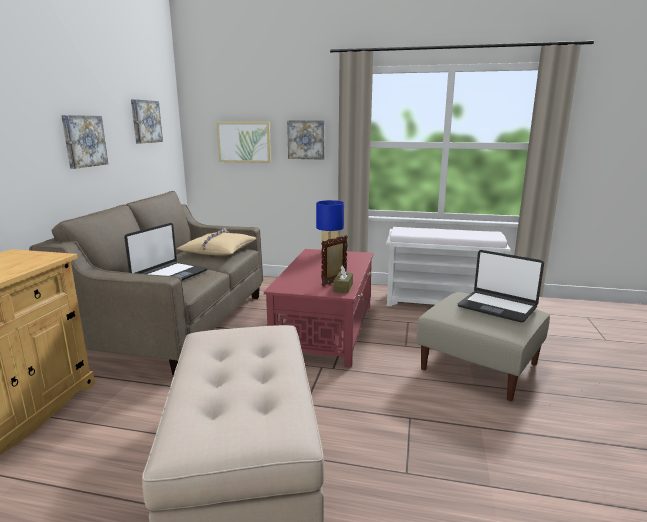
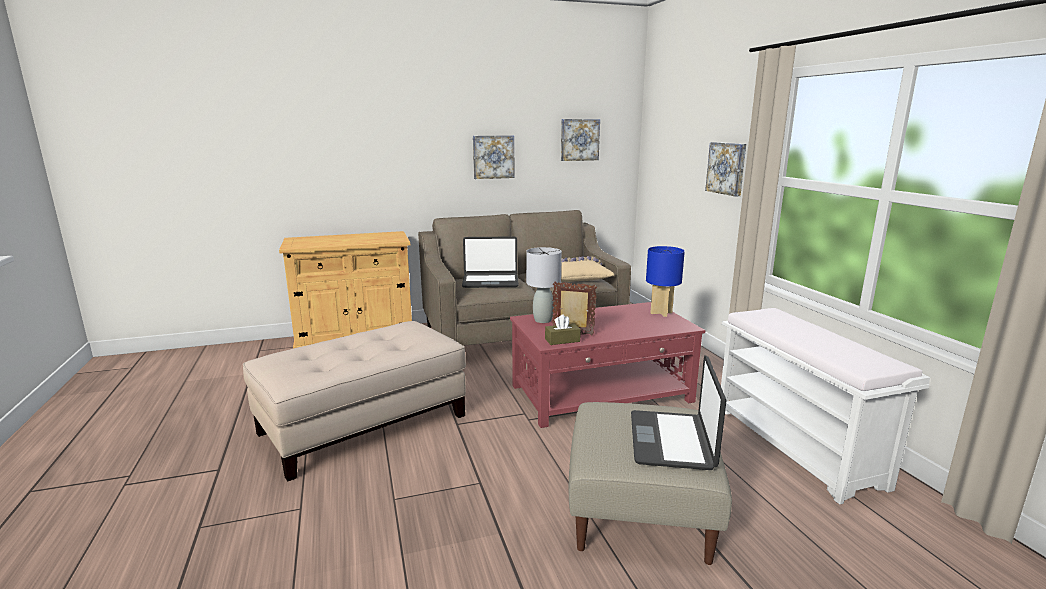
camera: 60 degrees right, 0 degrees up
(244, 142) = (678, 166): picture -> none
(291, 283) = (543, 320): none -> grey table lamp

